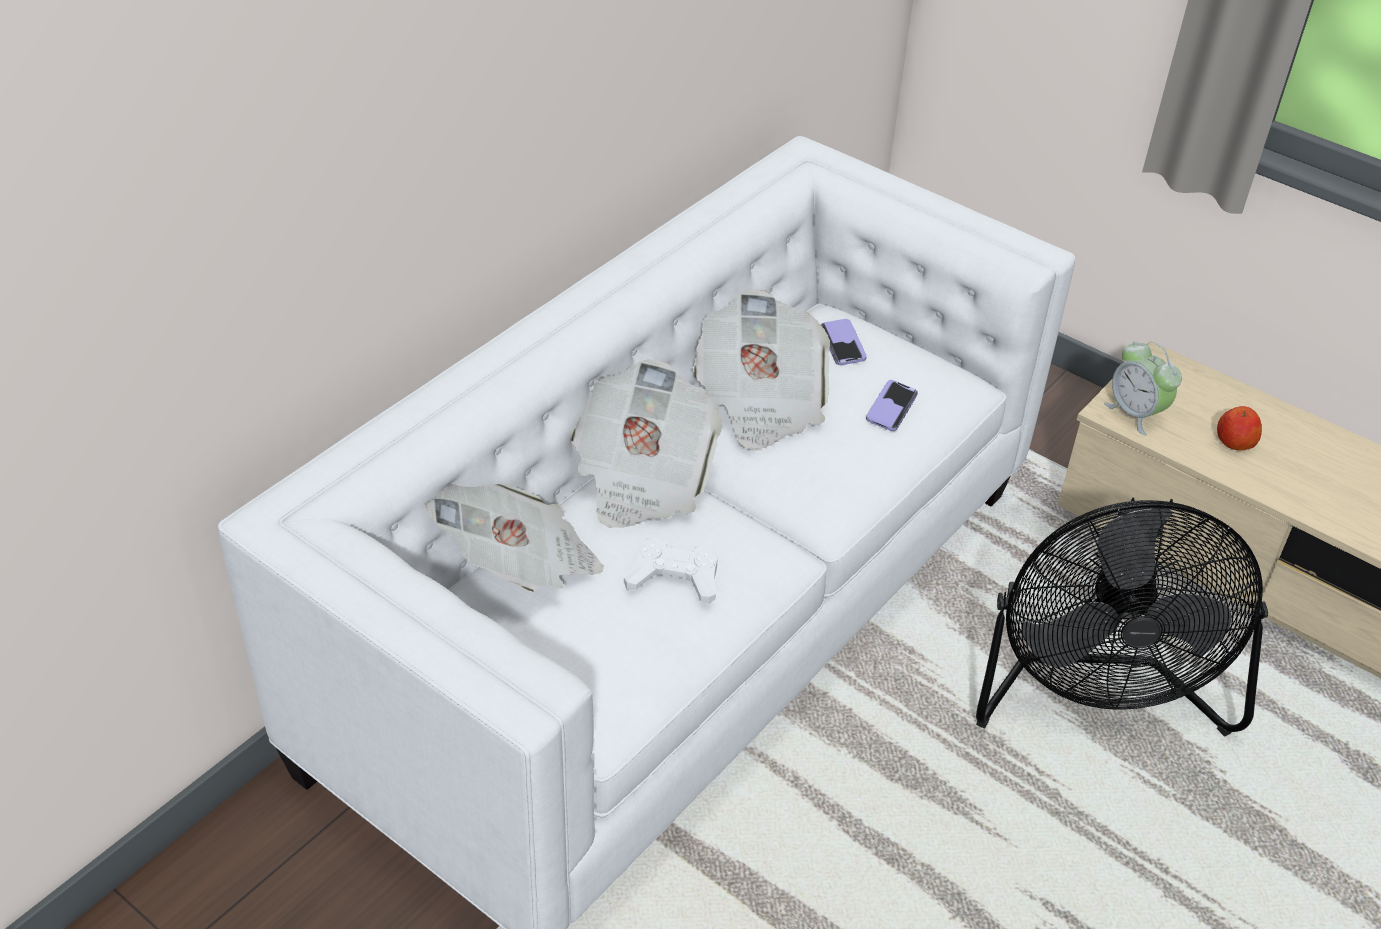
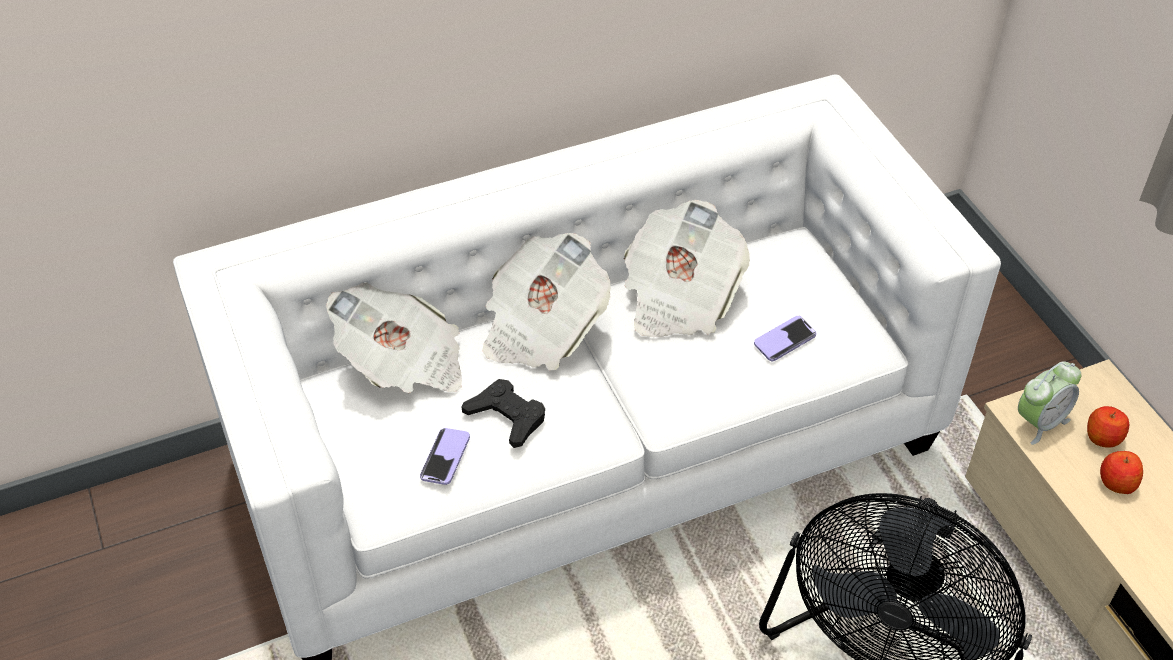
camera: 30 degrees right, 5 degrees up
(674, 578) = (507, 417): white game controller -> black game controller
(842, 344) = (785, 270): phone -> phone (445, 457)
(1135, 414) = (1040, 422): alarm clock -> alarm clock turned 120 degrees counterclockwise
(1195, 408) = (1103, 437): none -> apple

